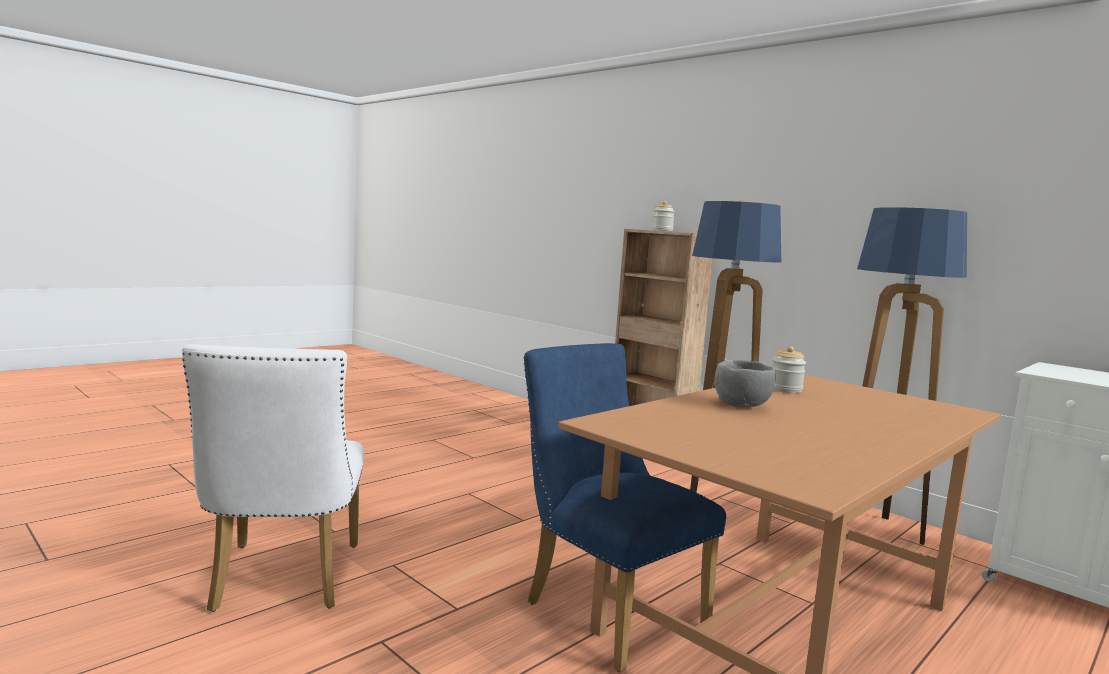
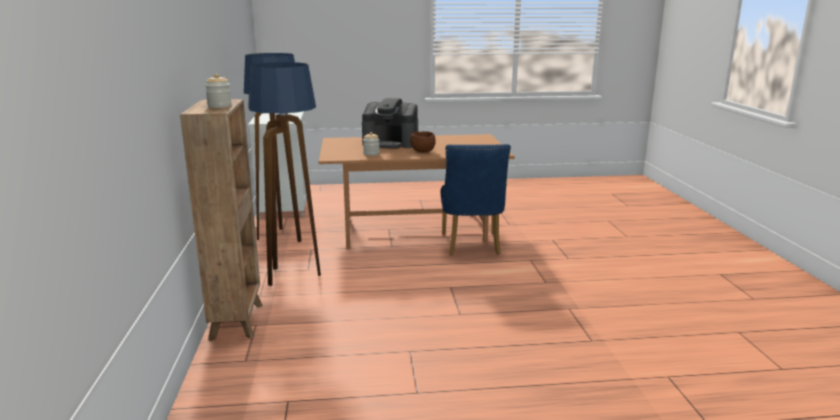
camera: 140 degrees left, 10 degrees up
(281, 582) = (604, 288): white chair -> none
(742, 405) = (422, 151): grey bowl -> brown bowl
(859, 417) = (391, 143): none -> coffee machine

